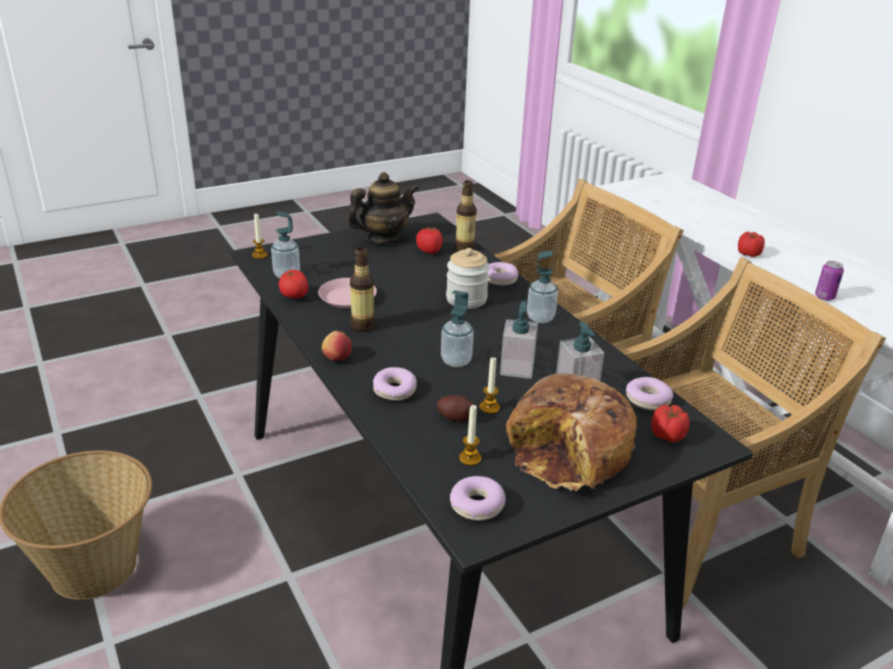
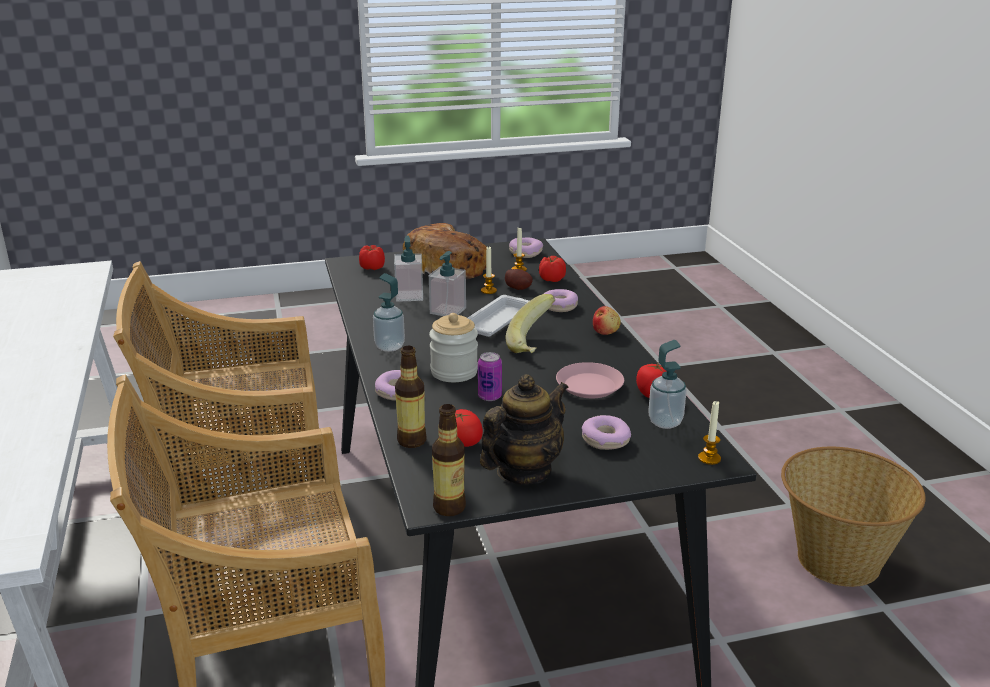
camera: 165 degrees left, 5 degrees down
(362, 326) = (577, 355): bottle -> bottle (449, 507)
(383, 239) = (523, 472): teapot -> teapot turned 150 degrees clockwise
(406, 334) = (534, 344): none -> banana
(456, 361) = (498, 320): soap dispenser -> white tray
(648, 399) = (361, 284): donut -> donut (605, 440)
(748, 253) = (43, 390): tomato -> tomato (551, 279)
(824, 297) = (66, 334): can -> can (489, 396)

